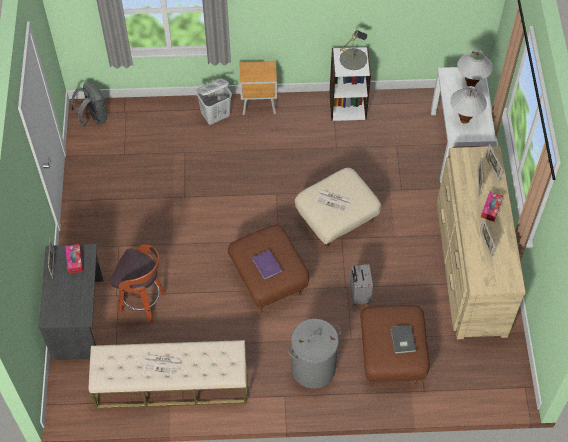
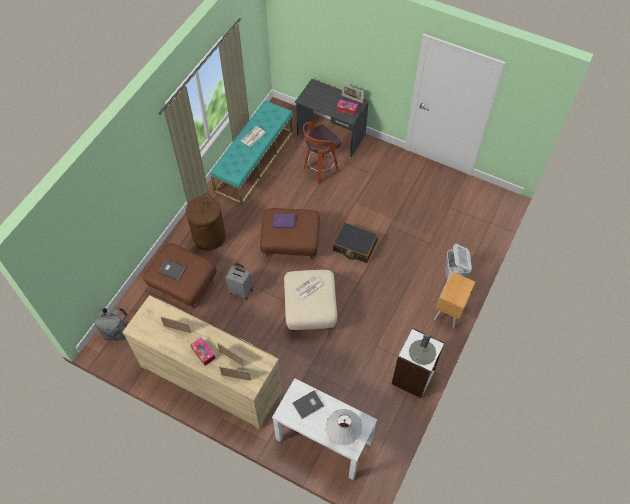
camera: 120 degrees right, 0 degrees up
(93, 118) = (493, 201): grey backpack -> grey backpack (116, 332)
(171, 384) = (254, 161): beige bench -> turquoise bench
(232, 217) = (354, 246): none -> black suitcase
(313, 368) = (209, 237): grey laundry basket -> brown laundry basket
(464, 119) = (308, 405): white table lamp -> grey book

